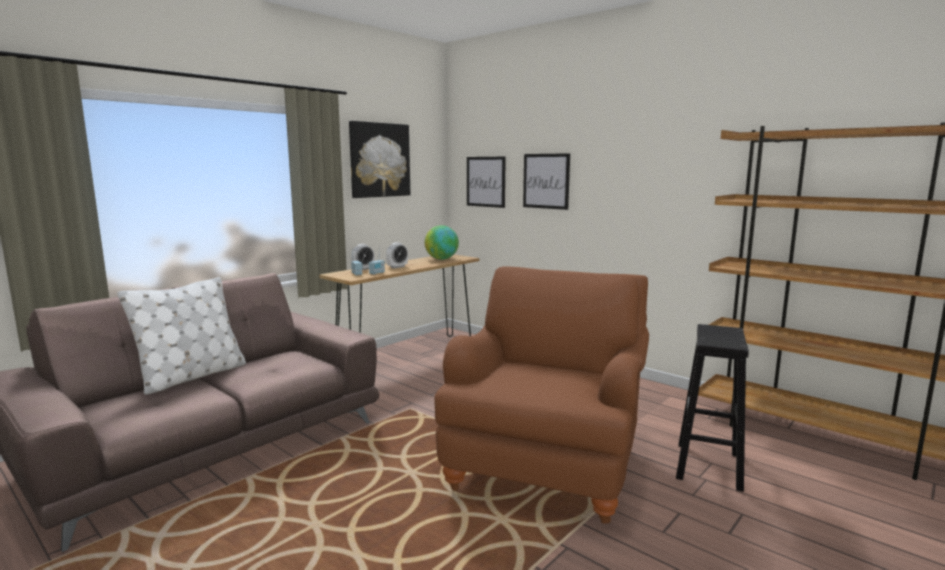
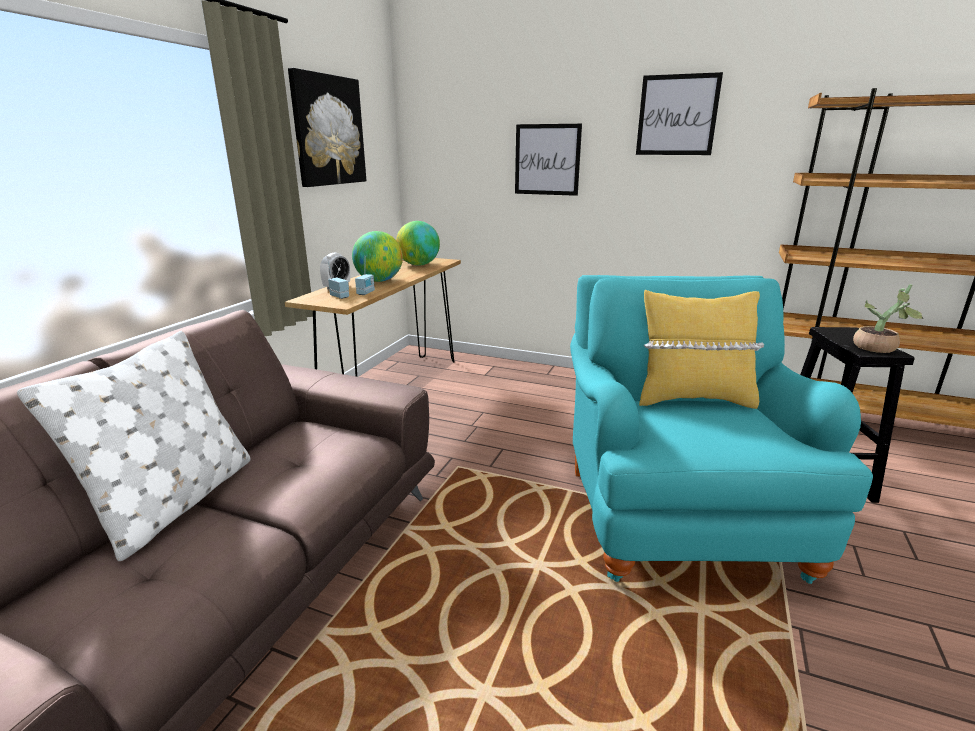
camera: 20 degrees left, 10 degrees up
(397, 267) = (379, 281): alarm clock -> globe
(485, 181) = (459, 161): picture -> picture (677, 115)
(547, 463) = (675, 512): brown armchair -> turquoise armchair
(552, 365) = (692, 399): none -> yellow pillow
(725, 342) = (878, 349): none -> potted plant

